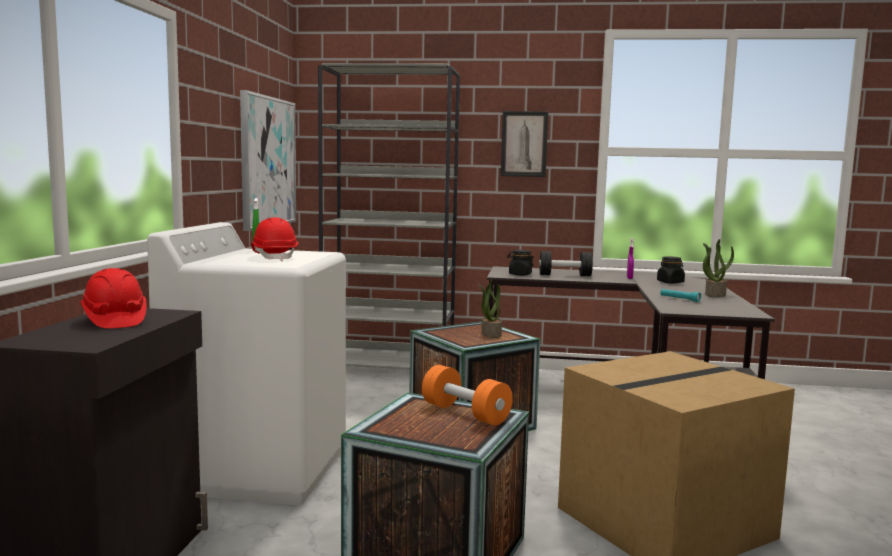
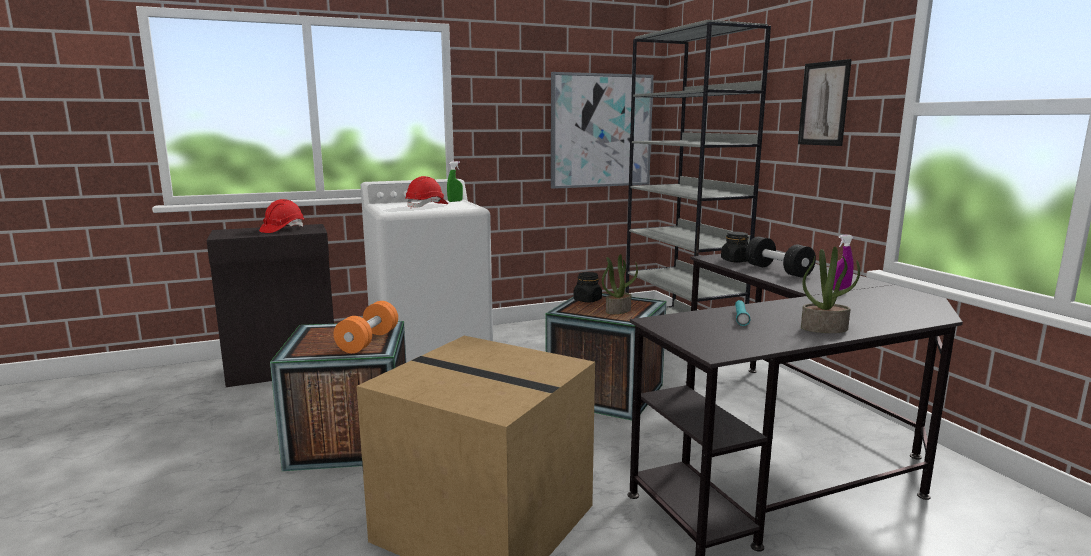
camera: 60 degrees right, 5 degrees up
(670, 282) = (864, 305): black jar -> black jar (587, 300)

